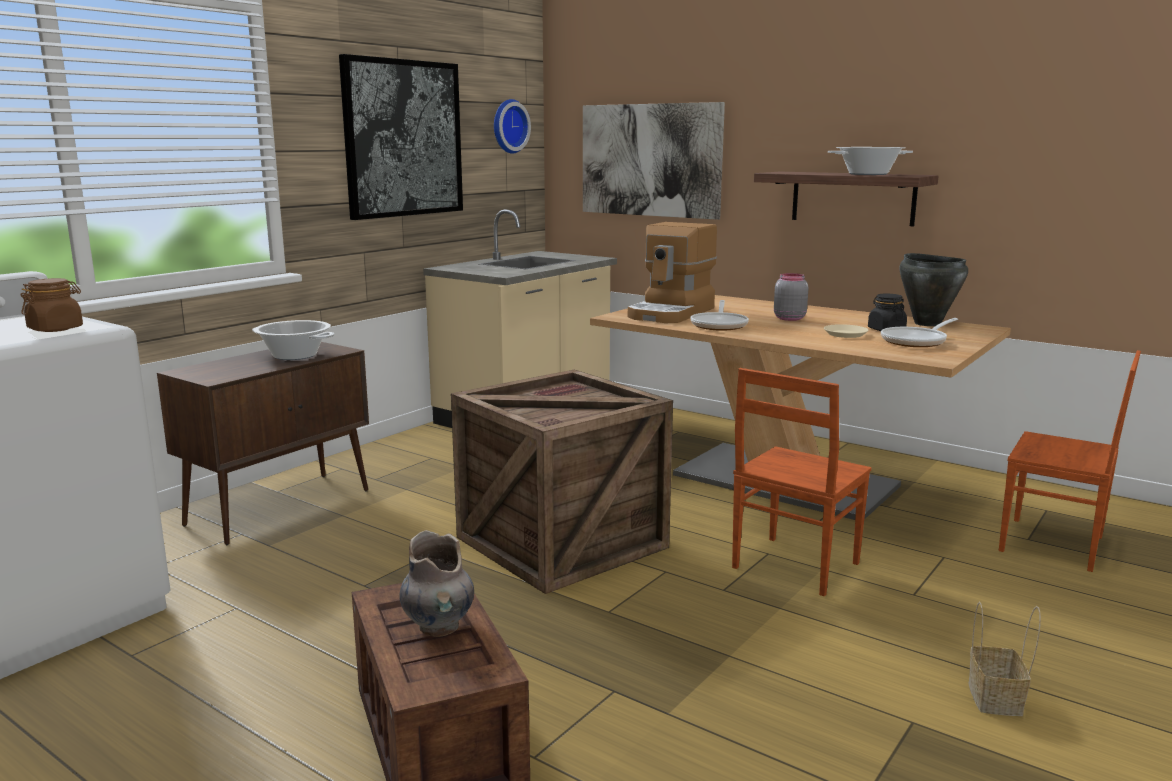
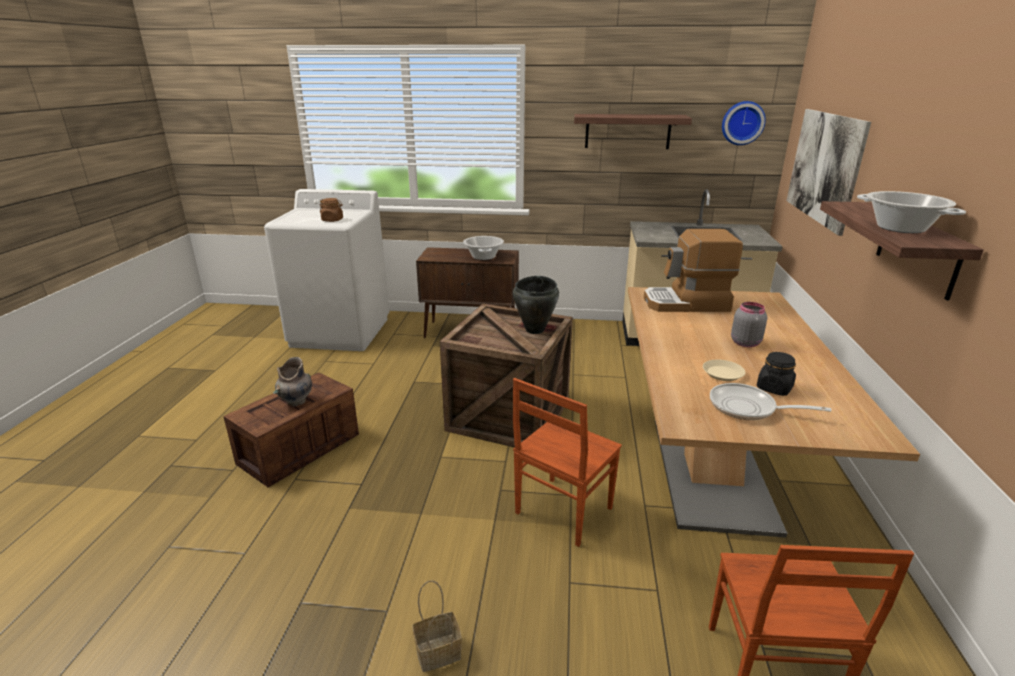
camera: 60 degrees right, 10 degrees up
(403, 138) = (627, 131): picture -> shelf
(719, 325) = (674, 325): frying pan -> none
(793, 566) = (561, 511): brown chair -> brown chair turned 60 degrees counterclockwise
(927, 323) = (844, 404): black cooking pot -> black cooking pot (535, 330)

